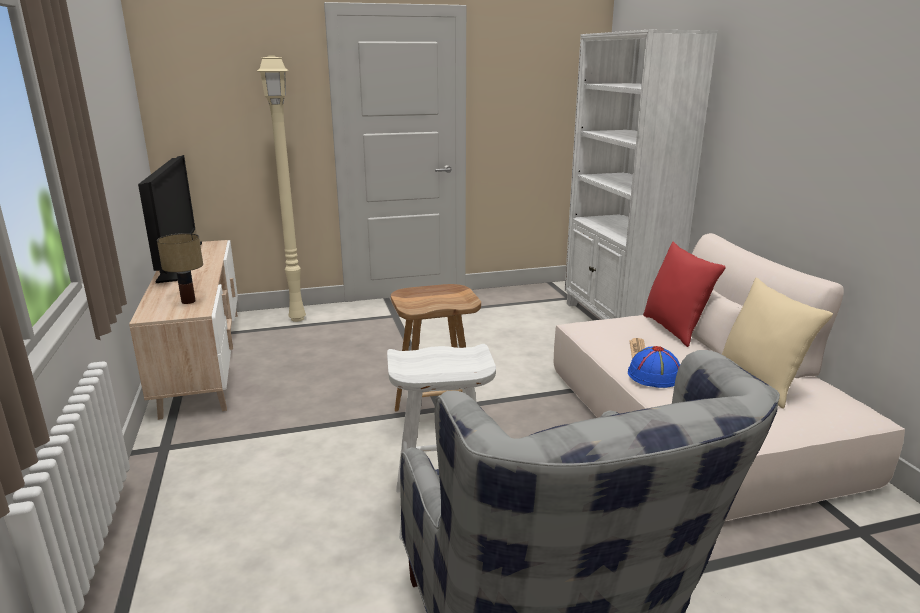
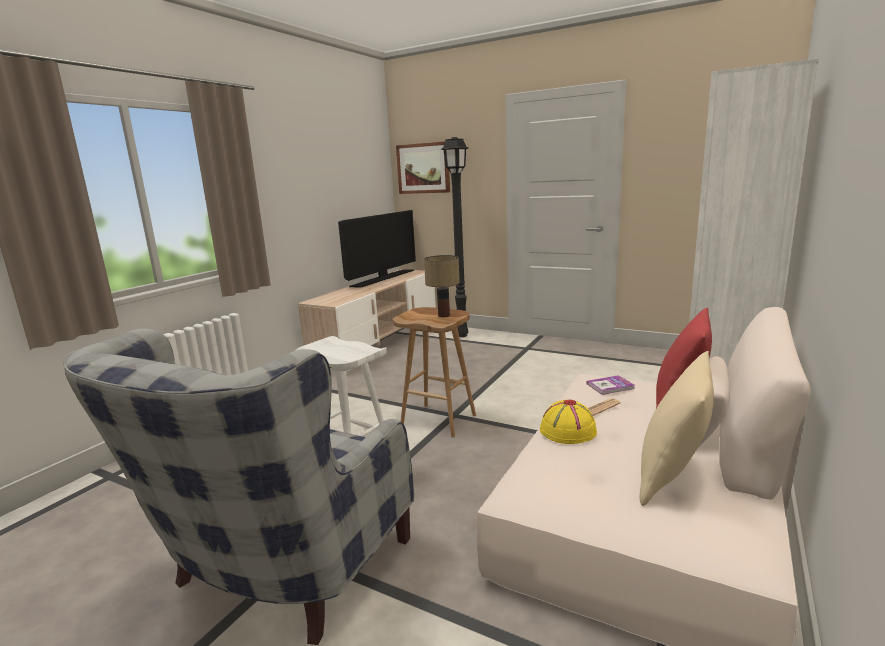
camera: 45 degrees right, 5 degrees down
(189, 301) = (341, 298): table lamp -> table lamp (444, 316)
(199, 94) = (423, 168): none -> picture
(298, 318) = (463, 335): beige floor lamp -> black floor lamp
(610, 329) = (610, 386): none -> book
(654, 376) = (567, 431): blue hat -> yellow hat

